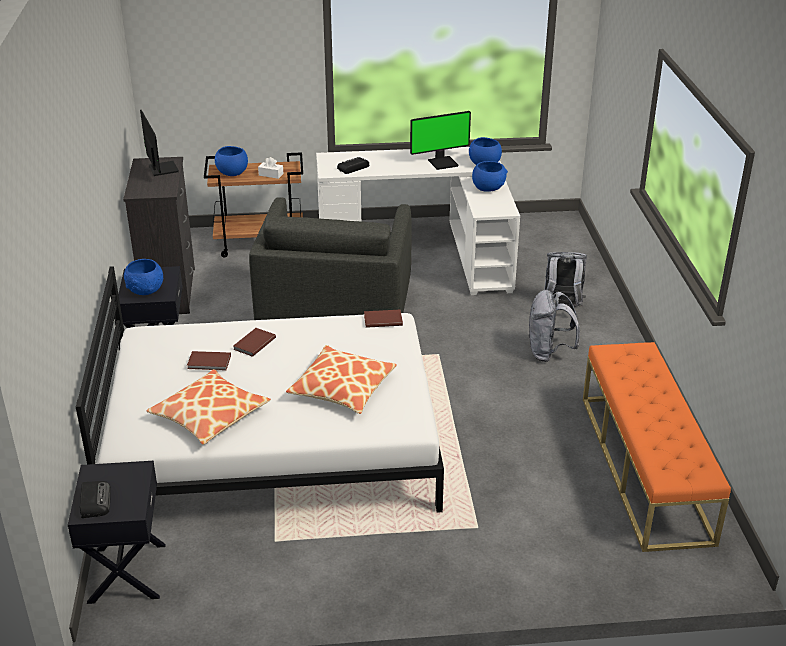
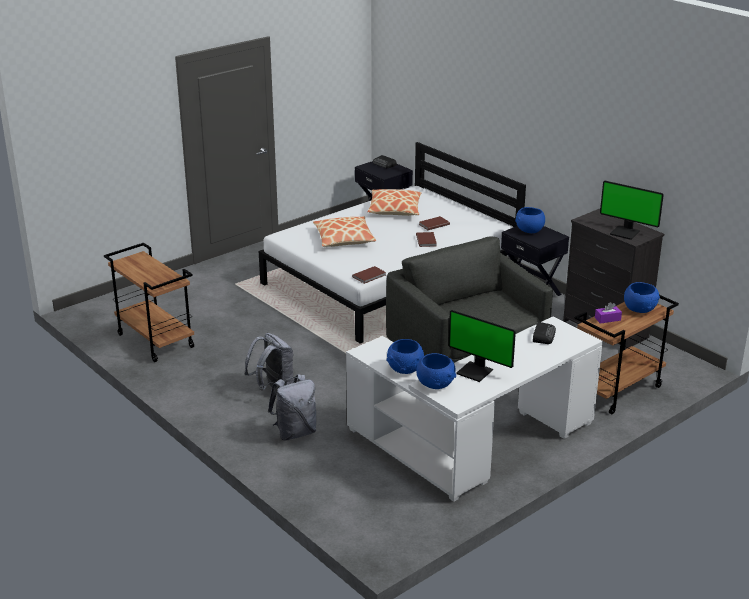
camera: 145 degrees right, 5 degrees down
(271, 174) = (607, 319): white tissue box -> purple tissue box
(443, 162) = (476, 371): monitor -> monitor turned 90 degrees counterclockwise
(645, 467) = (154, 341): orange bench -> brown cart

